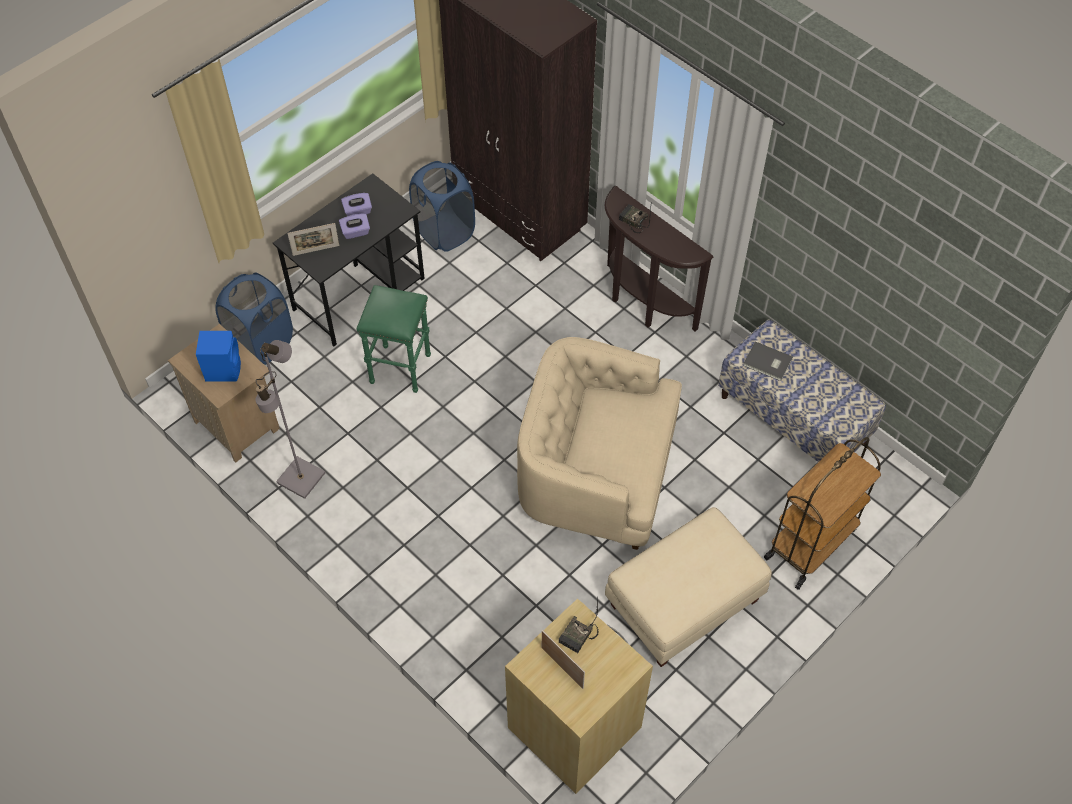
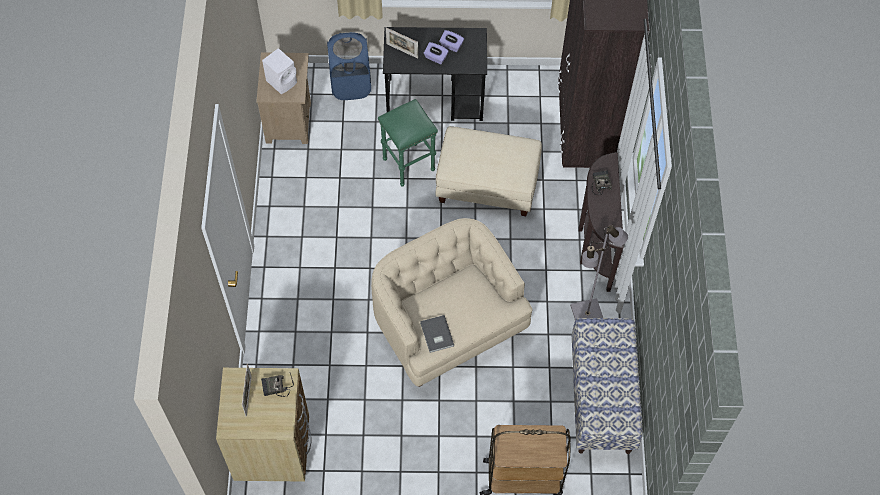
camera: 45 degrees right, 5 degrees up
(223, 368) = (282, 81): blue speaker -> white speaker
(301, 478) = (288, 181): grey floor lamp -> grey floor lamp (587, 314)
(444, 232) = (526, 101): blue laundry basket -> none
(684, 604) = (408, 441): beige ottoman -> beige ottoman (486, 185)
(767, 363) = (598, 345): grey book -> grey book (436, 335)

